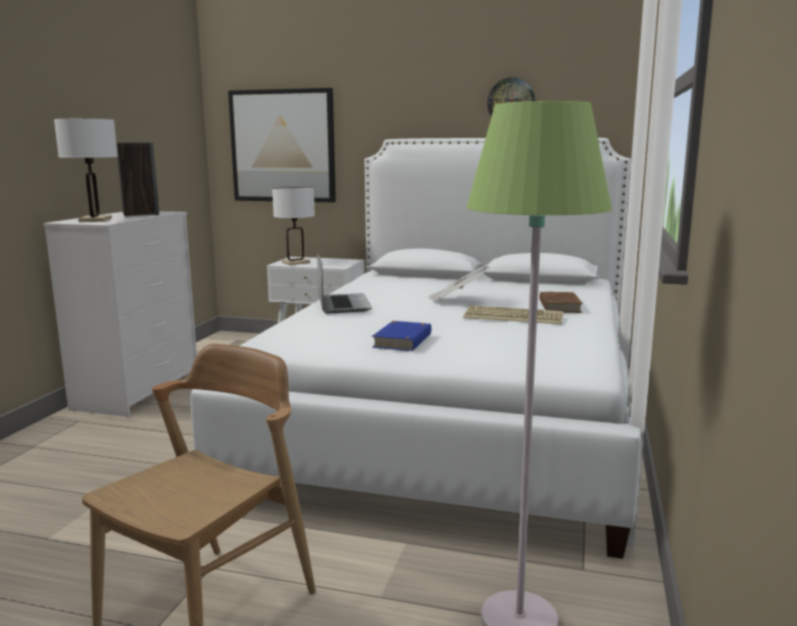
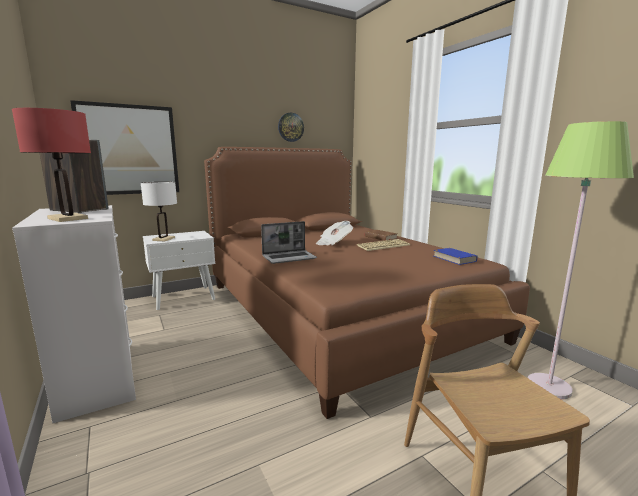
camera: 45 degrees left, 0 degrees up
(95, 220) = (67, 218): white table lamp -> red table lamp
(342, 305) = (289, 258): laptop -> laptop turned 120 degrees clockwise
(403, 340) = (387, 268): blue book -> blue book (454, 258)
(454, 413) = (338, 310): white bed -> brown bed

